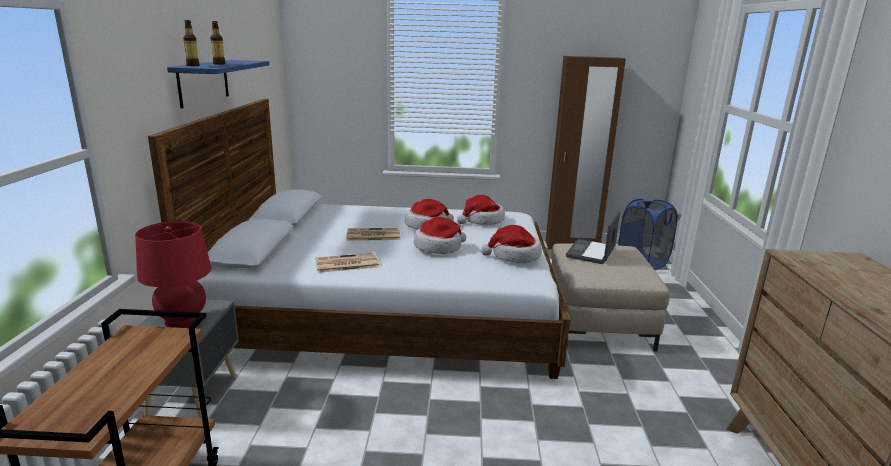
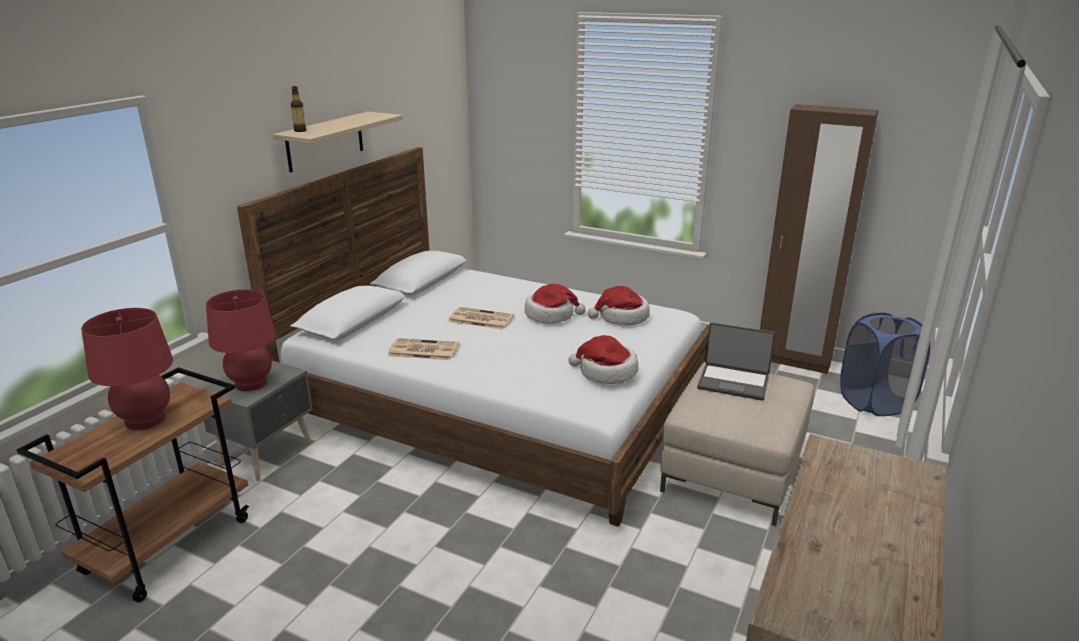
camera: 25 degrees right, 5 degrees up
(114, 367) = (145, 420): none -> red table lamp
(203, 82) = (325, 141): blue shelf -> beige shelf
(219, 64) = (332, 126): bottle -> none
(439, 247) = (533, 346): hat -> none
(591, 253) = (733, 382): laptop -> laptop turned 120 degrees counterclockwise

